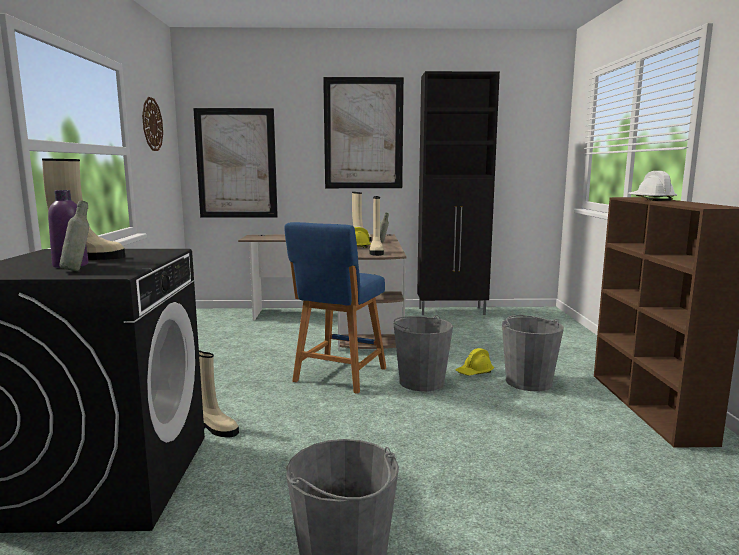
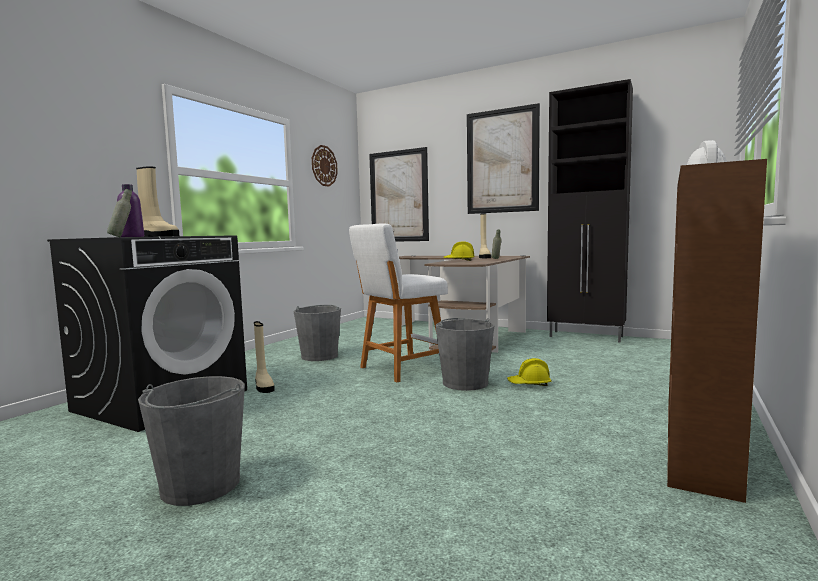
camera: 30 degrees right, 5 degrees down
(338, 376) = (400, 369): blue stool -> white stool
(376, 252) = (466, 262): beige boot -> none
(528, 381) = (576, 399): grey bucket -> grey bucket (320, 356)

